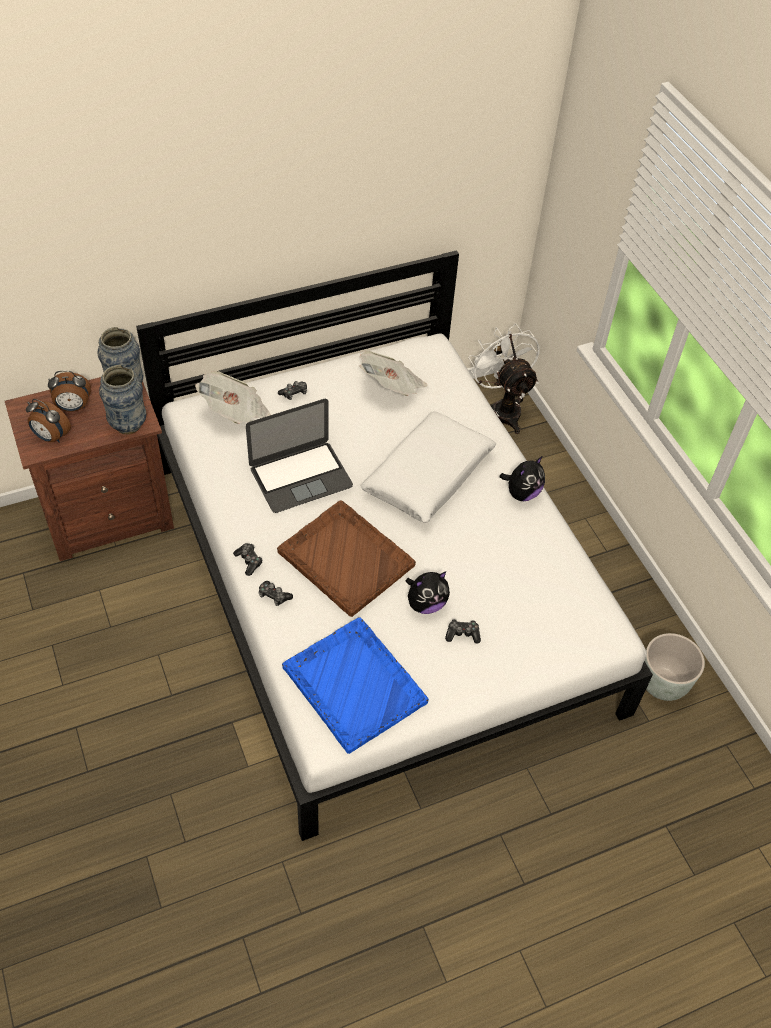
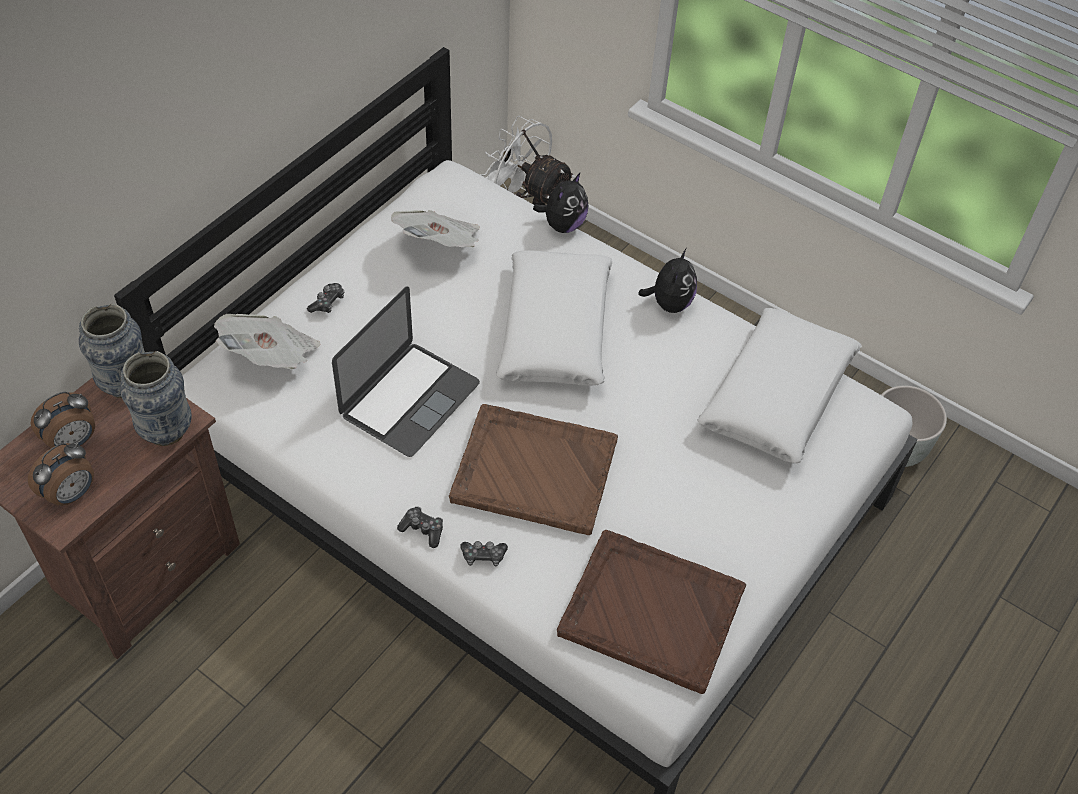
camera: 30 degrees left, 0 degrees up
(51, 437) = (71, 494): alarm clock -> alarm clock turned 45 degrees counterclockwise
(353, 684) = (650, 611): blue tray -> brown tray
(425, 604) = (659, 478): plush toy -> plush toy (563, 225)
(462, 634) = (722, 492): game controller -> none
(551, 590) = (777, 396): none -> white pillow

